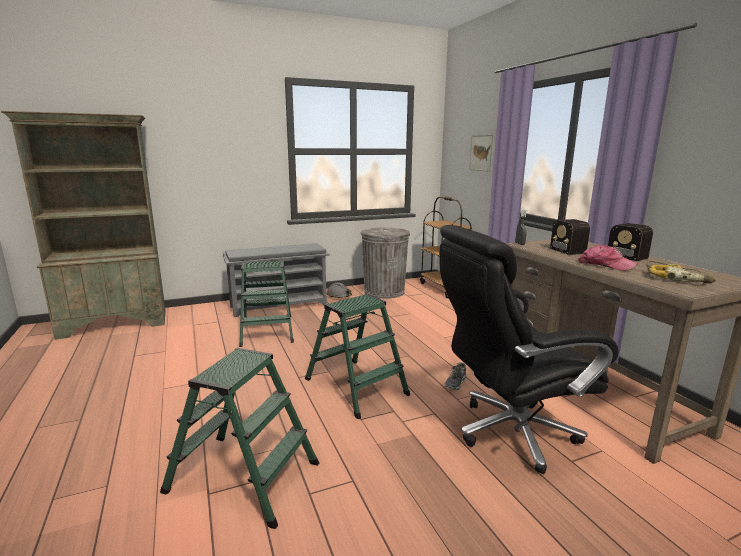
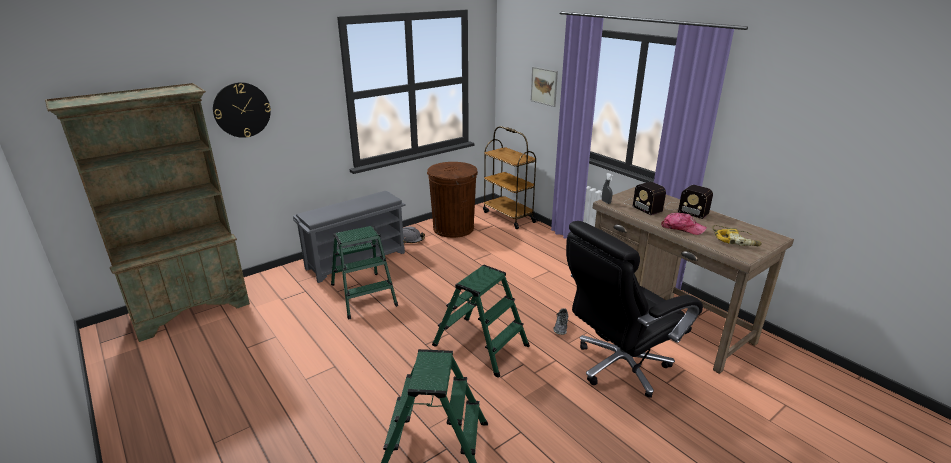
camera: 15 degrees left, 10 degrees up
(188, 149) = (242, 110): none -> wall clock
(384, 292) = (453, 228): grey trash can -> brown trash can

